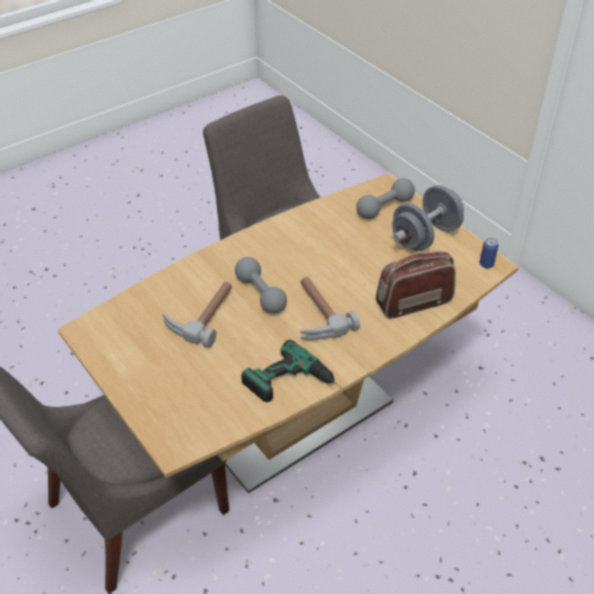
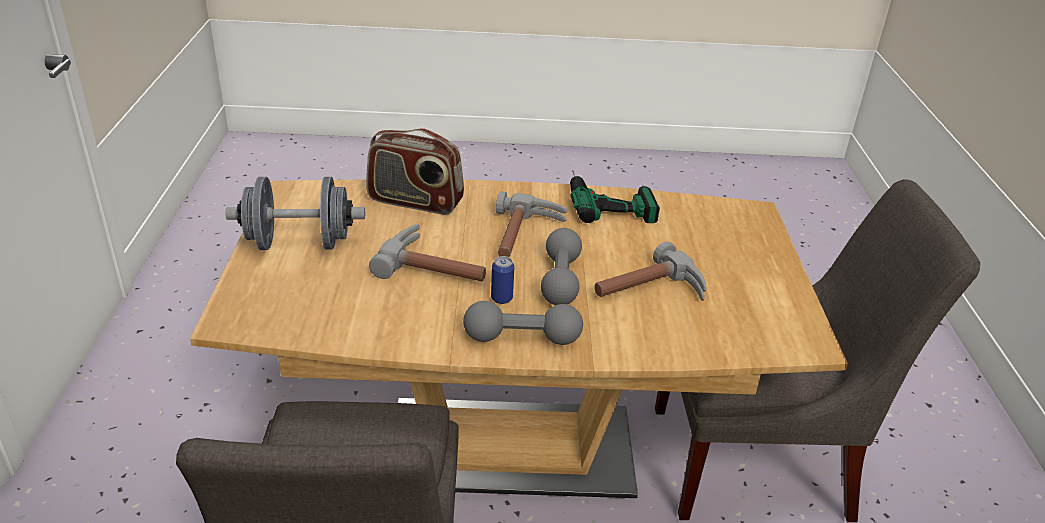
camera: 145 degrees left, 10 degrees down
(337, 264) = (436, 266): none -> hammer
(385, 207) = (282, 295): grey dumbbell -> grey dumbbell (522, 338)
(486, 264) = (292, 194): can -> can (501, 298)

